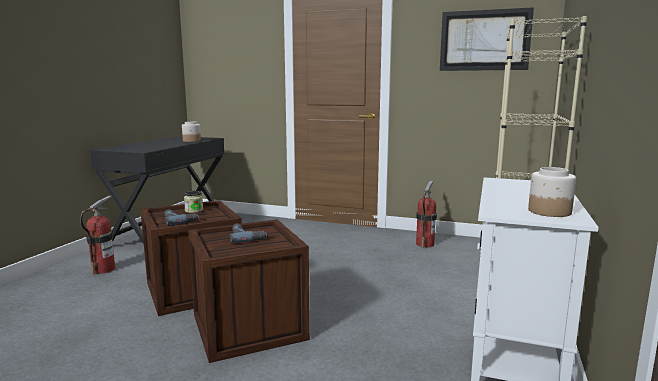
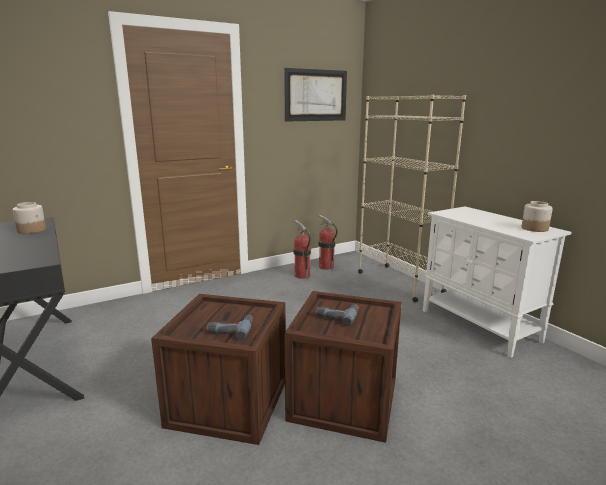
camera: 50 degrees left, 5 degrees up
(103, 269) = (59, 452): fire extinguisher -> fire extinguisher (326, 267)
(194, 210) = (207, 314): jar -> none

